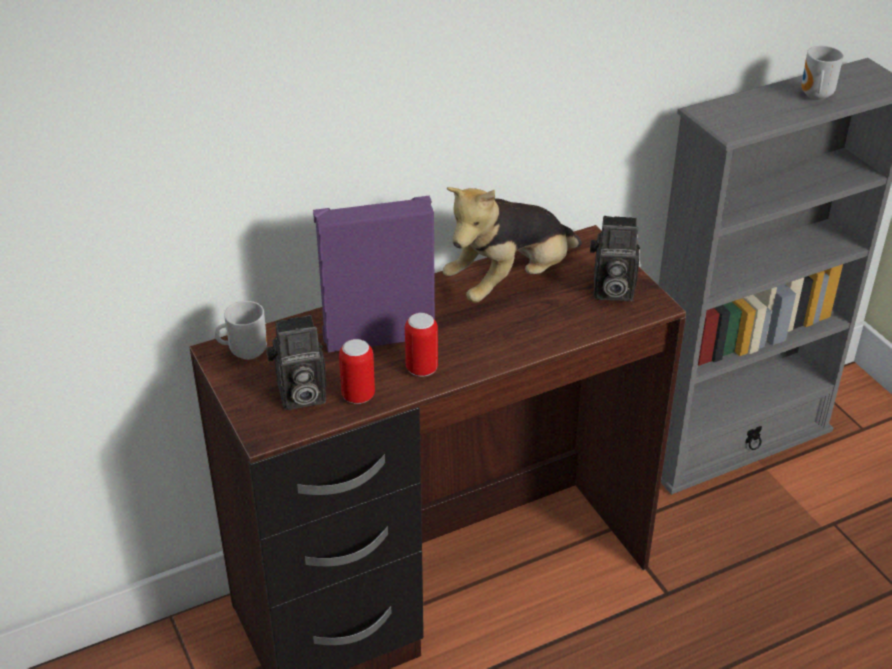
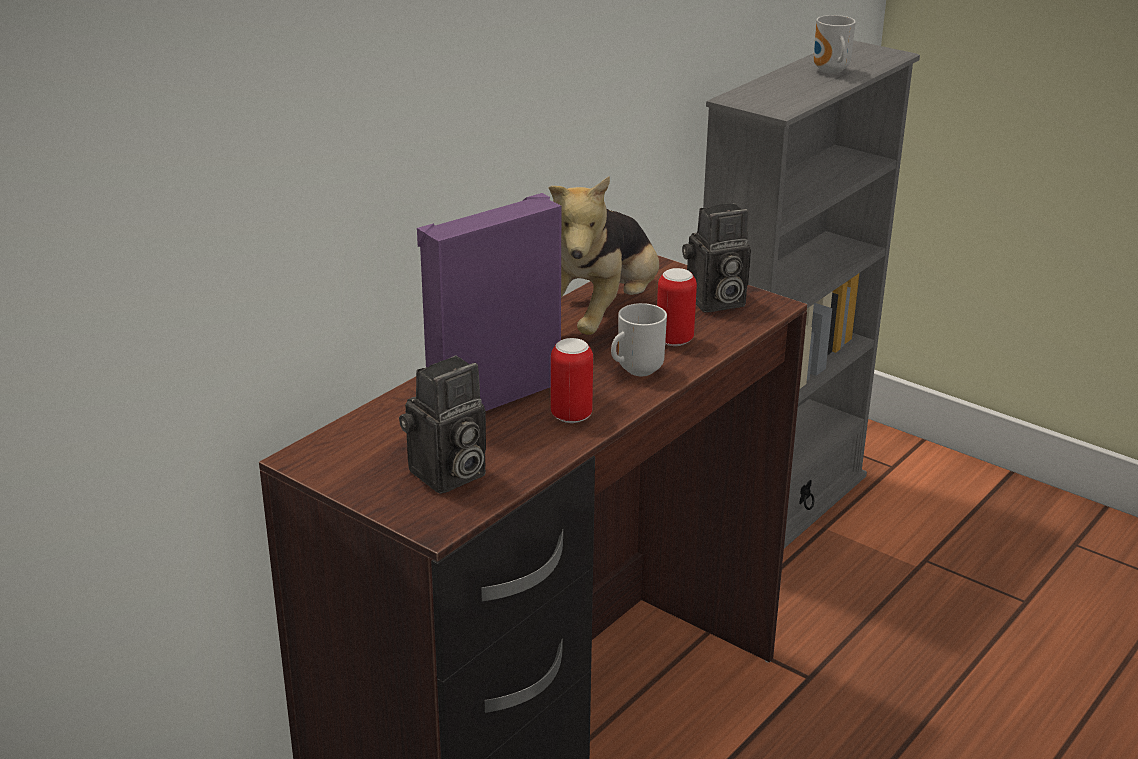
camera: 25 degrees left, 10 degrees down
(245, 352) = (340, 450): mug -> mug (636, 370)
(358, 396) = (519, 458): can -> can (674, 340)

